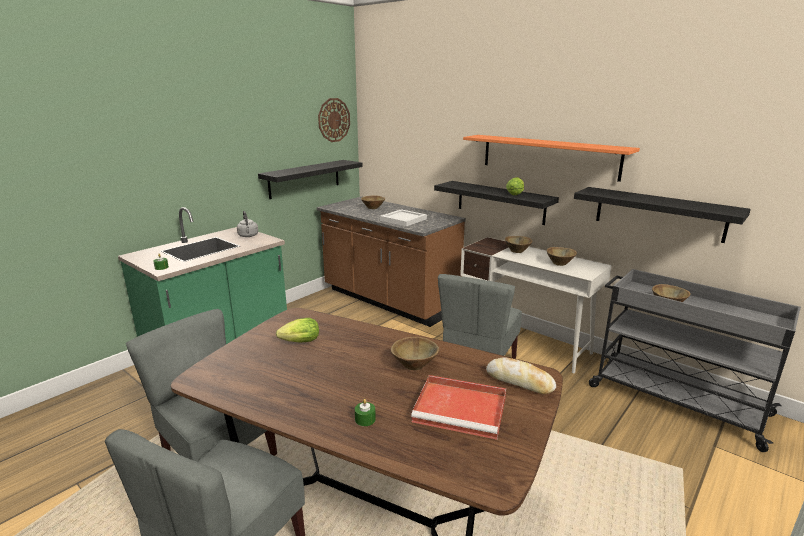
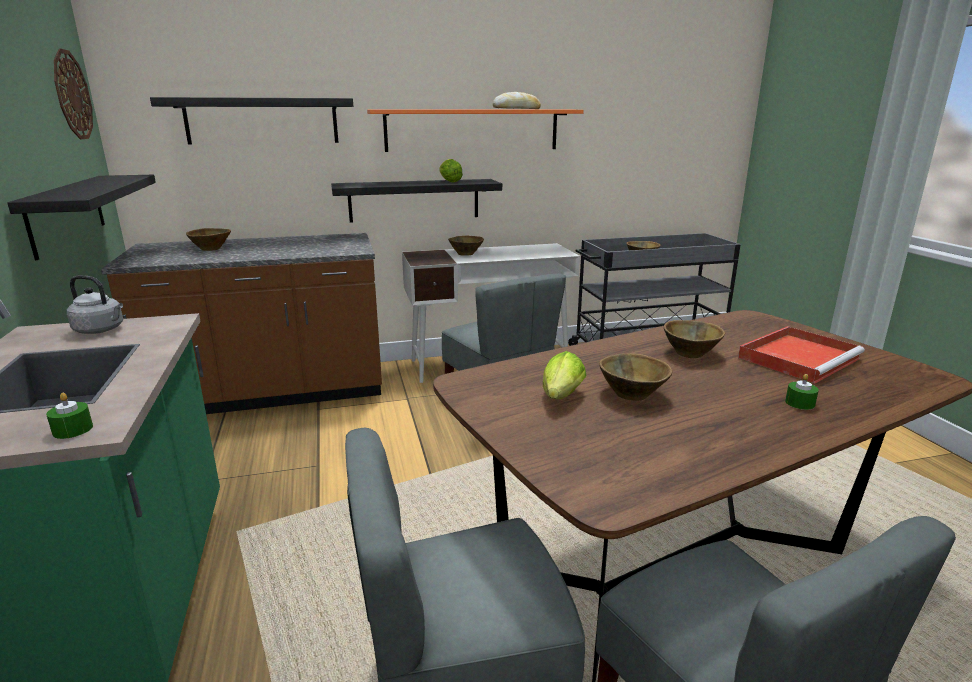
camera: 55 degrees left, 0 degrees up
(403, 220) = (303, 249): white tray -> none
(519, 381) = (757, 325): bread -> bread (517, 109)
(560, 263) = (525, 252): brown bowl -> brown bowl (632, 394)
(659, 214) = (593, 177): black shelf -> black shelf (262, 121)

